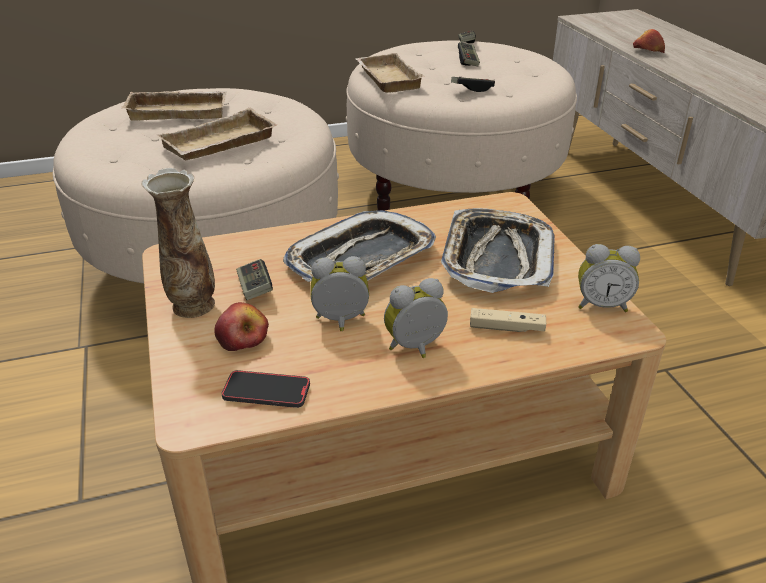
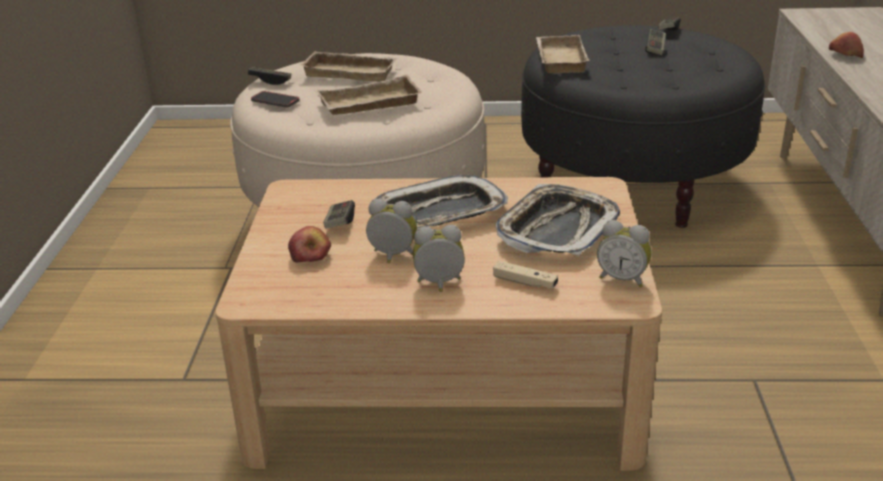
camera: 20 degrees right, 5 degrees down
(192, 306) = (286, 228): vase -> none
(266, 392) = (307, 294): phone -> phone (275, 101)
(454, 190) = (633, 181): beige ottoman -> black ottoman
(472, 89) = (637, 77): game controller -> game controller (270, 81)

